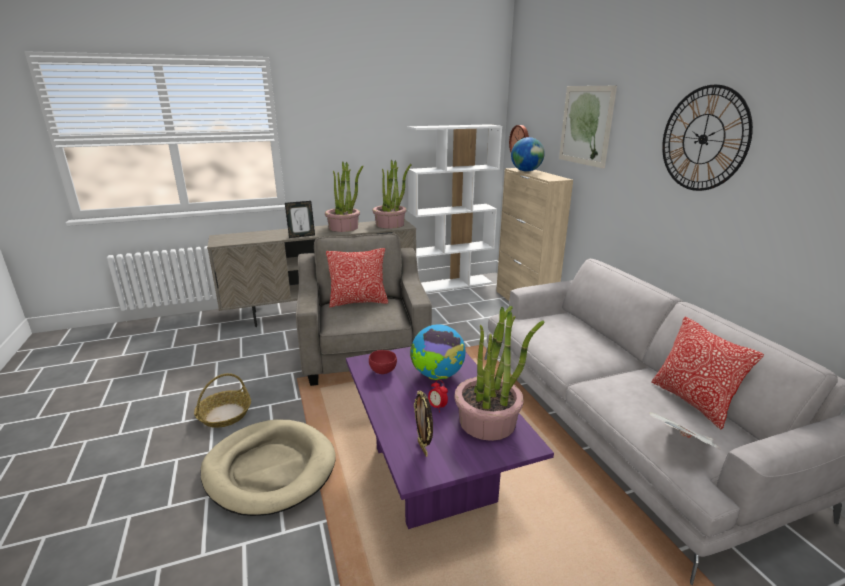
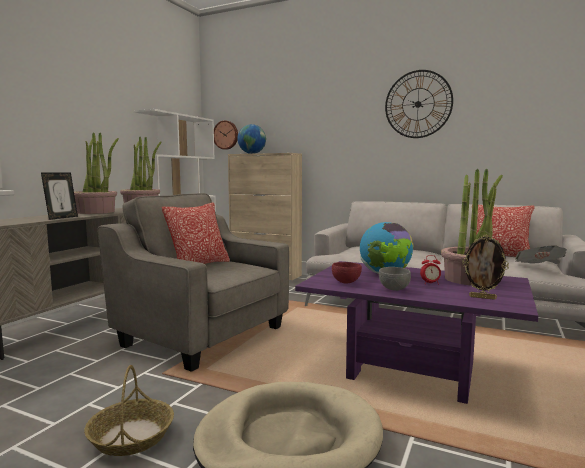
camera: 45 degrees left, 15 degrees down
(391, 398) = (394, 289): none -> grey bowl
(585, 125) = (306, 110): picture -> none

